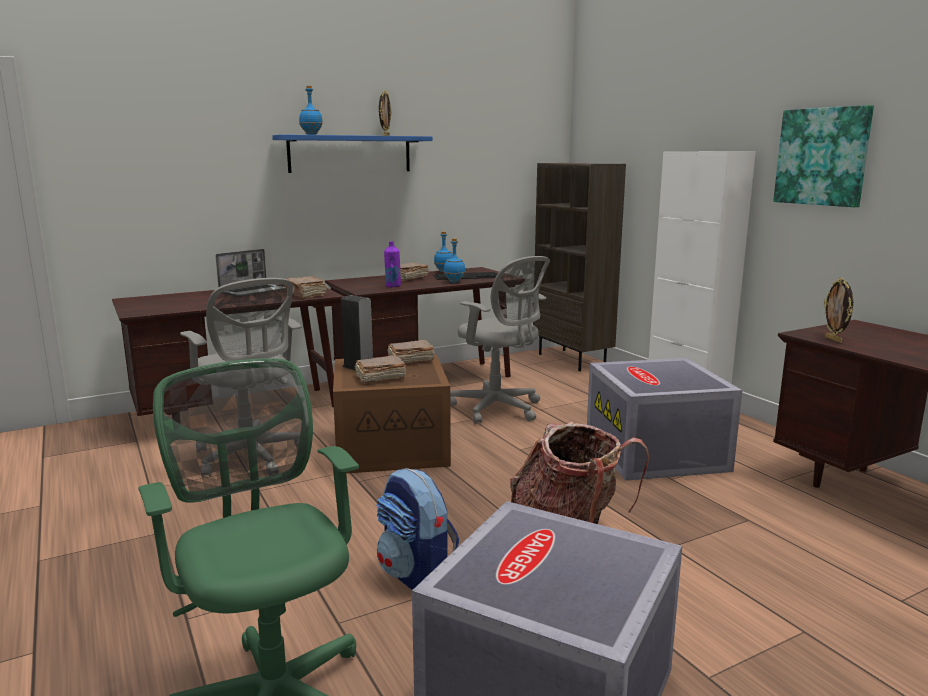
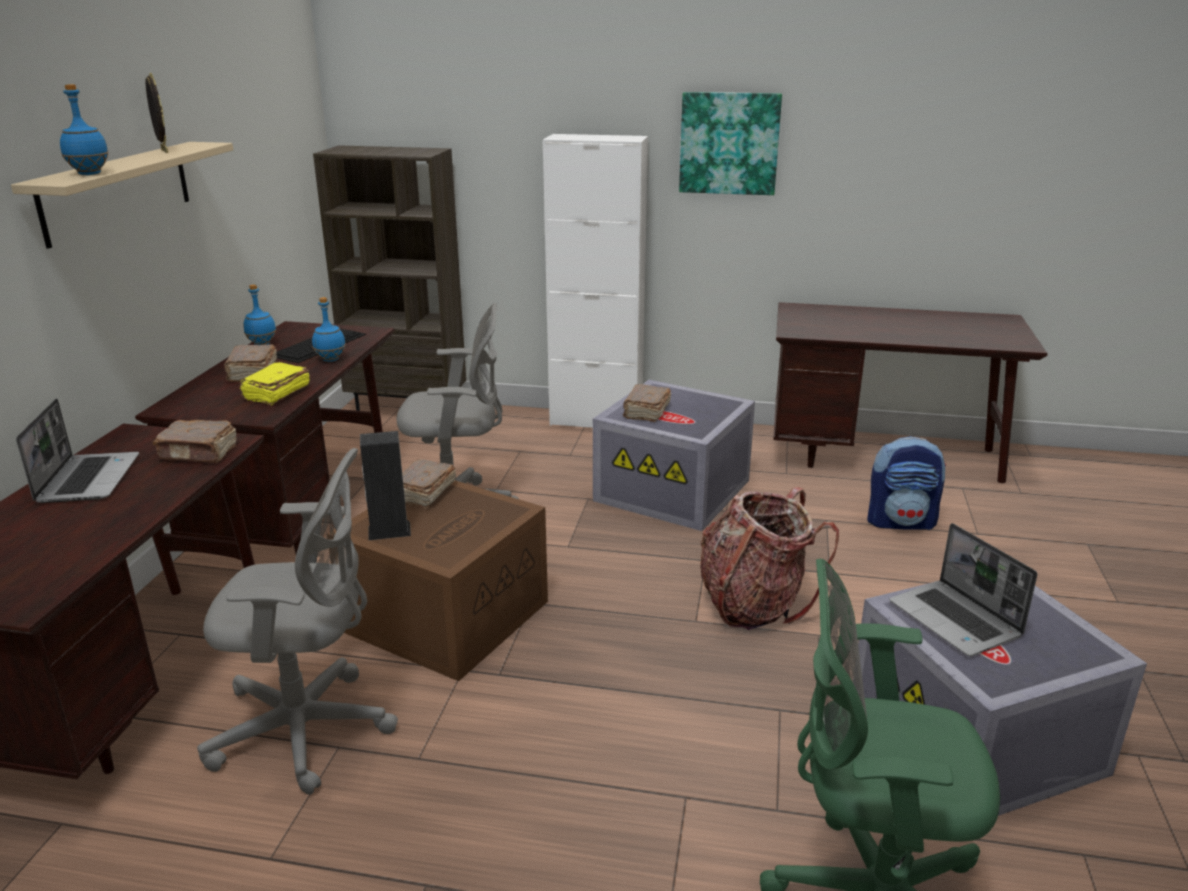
camera: 50 degrees left, 10 degrees up
(350, 154) = (117, 191): blue shelf -> beige shelf
(379, 378) = (453, 534): brown book -> brown book (646, 412)
(393, 286) = (276, 394): purple bottle -> yellow book
(417, 576) = (742, 723): backpack -> backpack (901, 522)
(536, 544) = (956, 620): none -> laptop
(834, 340) = (822, 332): picture frame -> none

